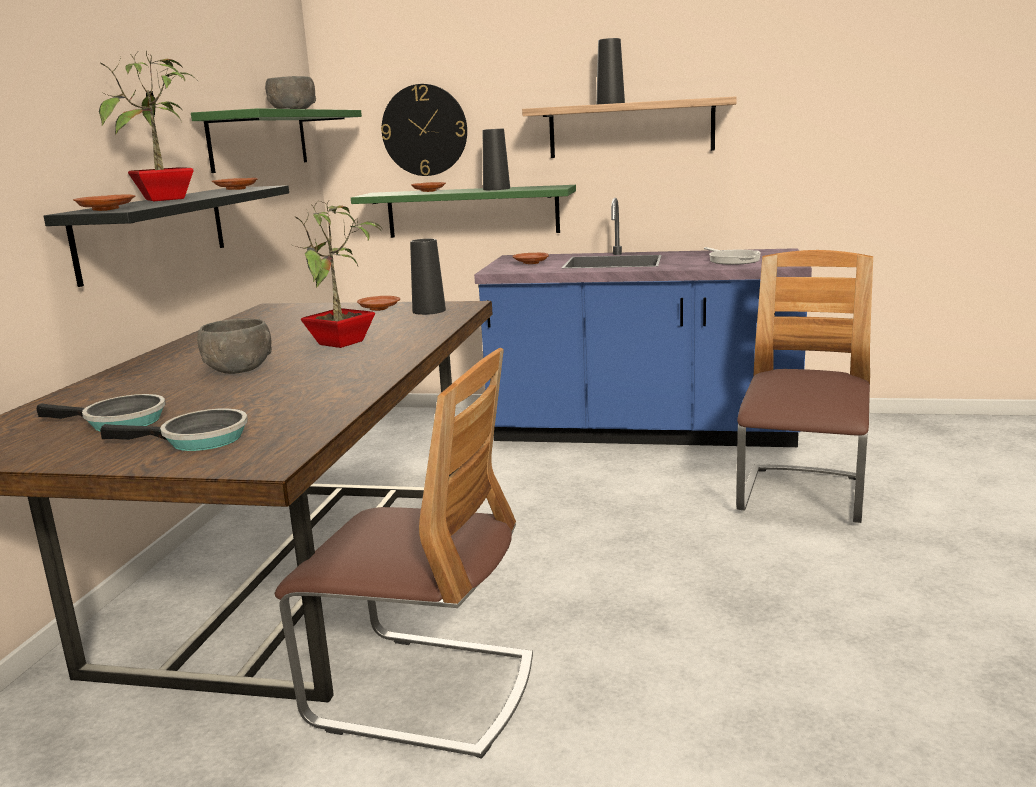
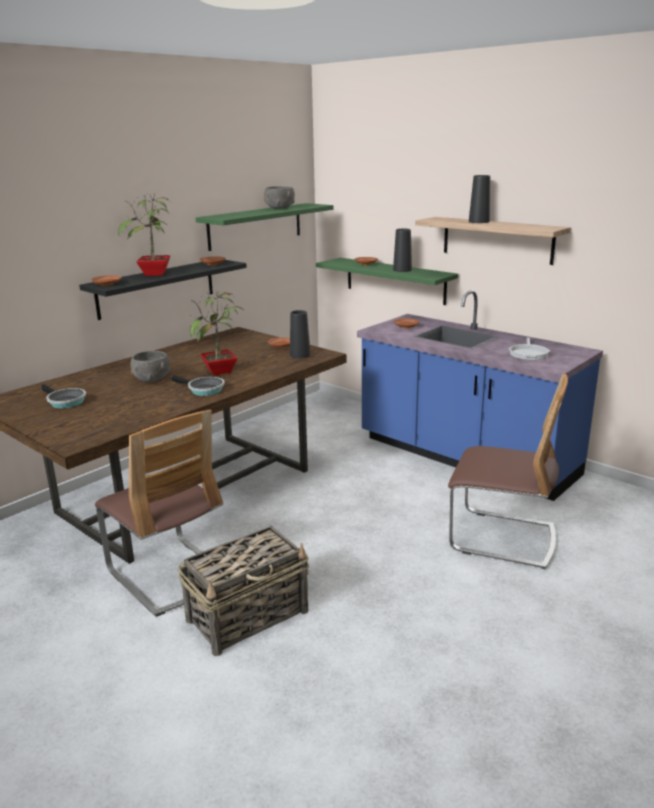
camera: 30 degrees right, 5 degrees up
(198, 440) = (73, 422): frying pan -> frying pan (203, 390)
(424, 130) = (372, 221): wall clock -> none
(627, 695) = (249, 615): none -> basket
(802, 497) = (502, 538): chair -> chair turned 60 degrees clockwise

